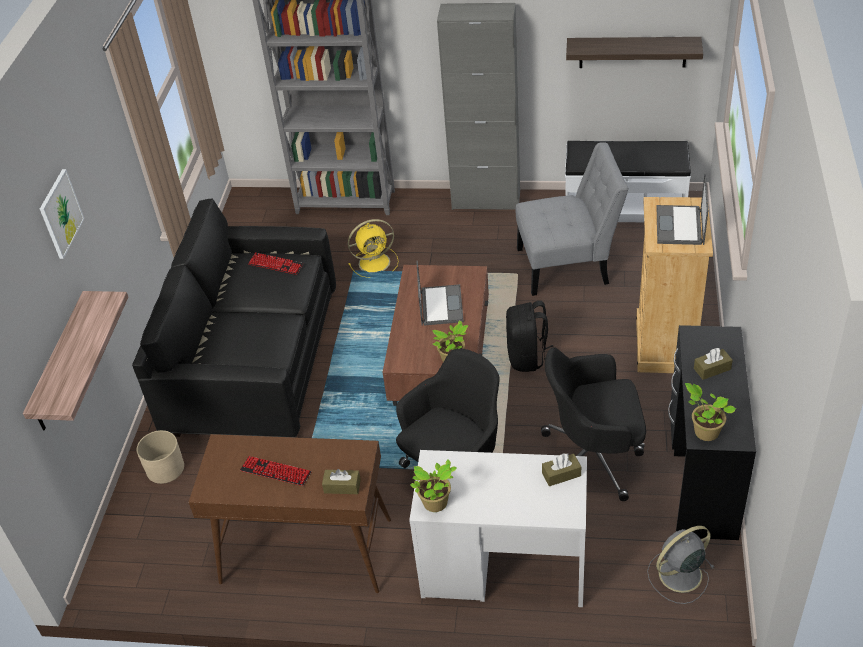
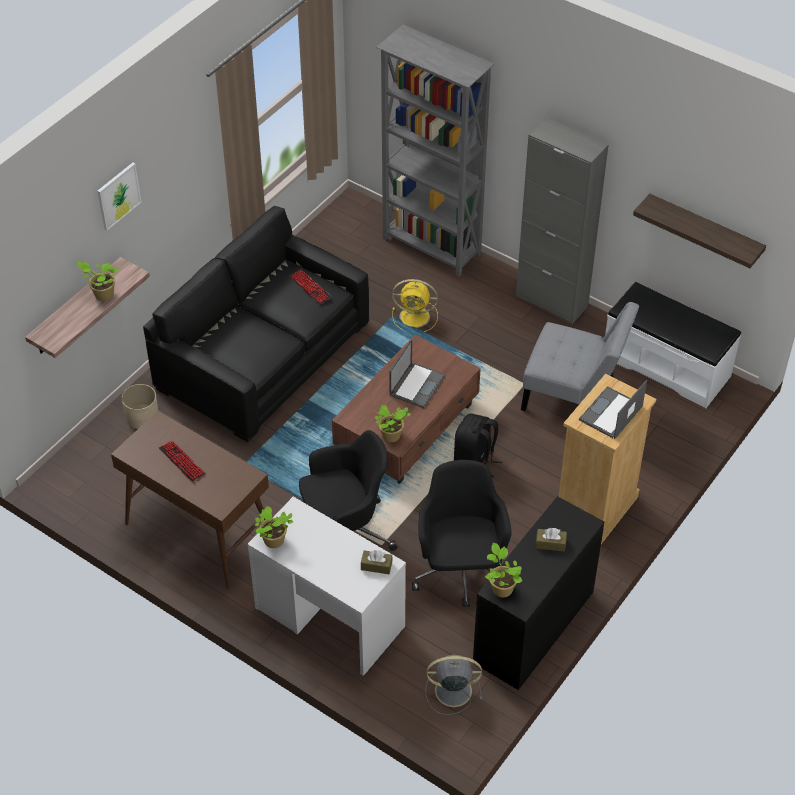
camera: 25 degrees right, 5 degrees up
(88, 334) = (102, 295): none -> potted plant
(342, 486) = (218, 495): brown tissue box -> none
(594, 458) = (461, 571): black office chair -> black office chair turned 60 degrees clockwise

